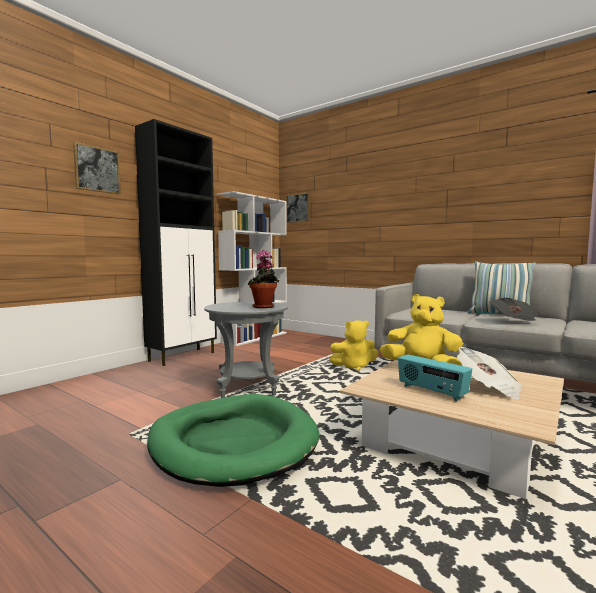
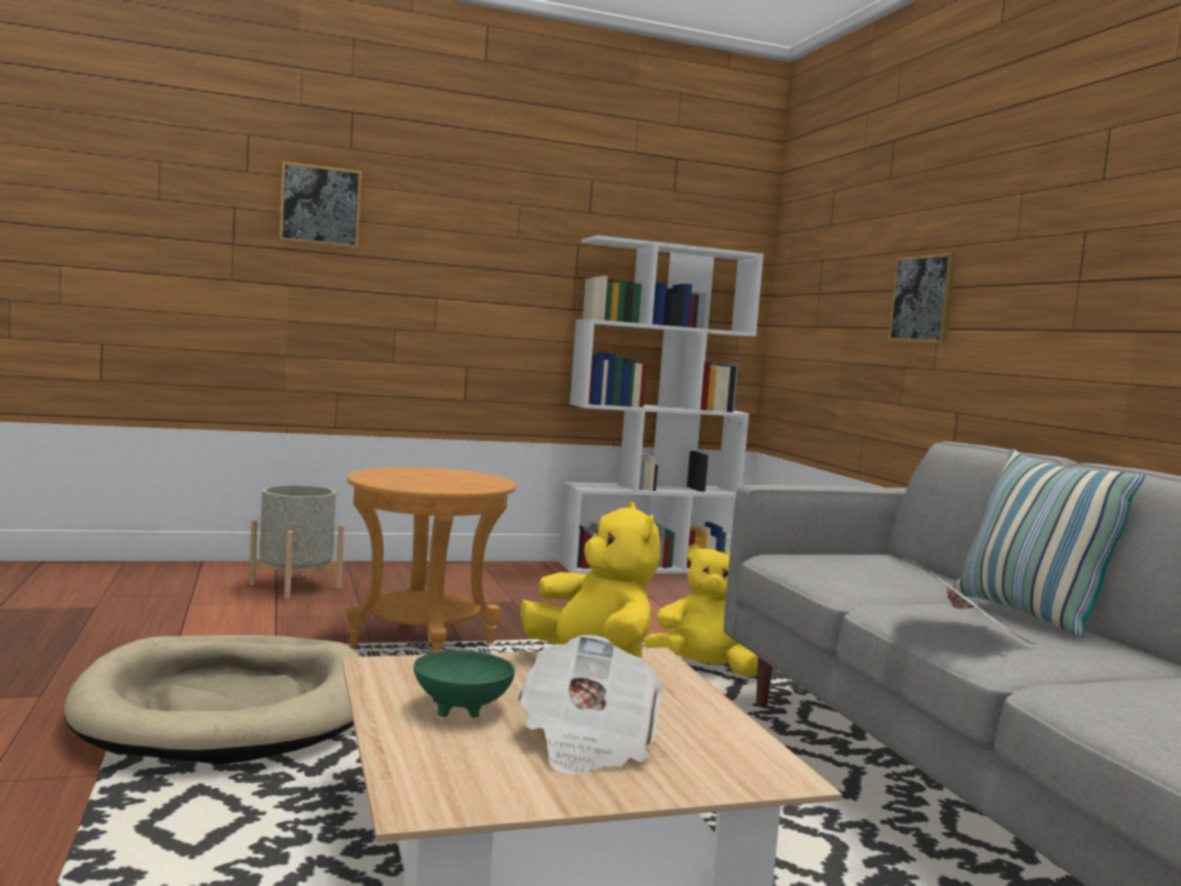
camera: 35 degrees right, 0 degrees up
(131, 381) = (295, 586): none -> grey planter
(183, 356) = (446, 569): black cabinet -> none
(233, 443) = (228, 707): green dog bed -> beige dog bed
(247, 388) = (423, 645): grey side table -> brown side table
(264, 307) = (445, 486): potted plant -> none
(298, 208) = (799, 270): picture -> picture (923, 299)
(354, 366) = (705, 670): yellow plush toy -> yellow plush toy turned 150 degrees clockwise
(431, 392) = (463, 708): radio -> green bowl

